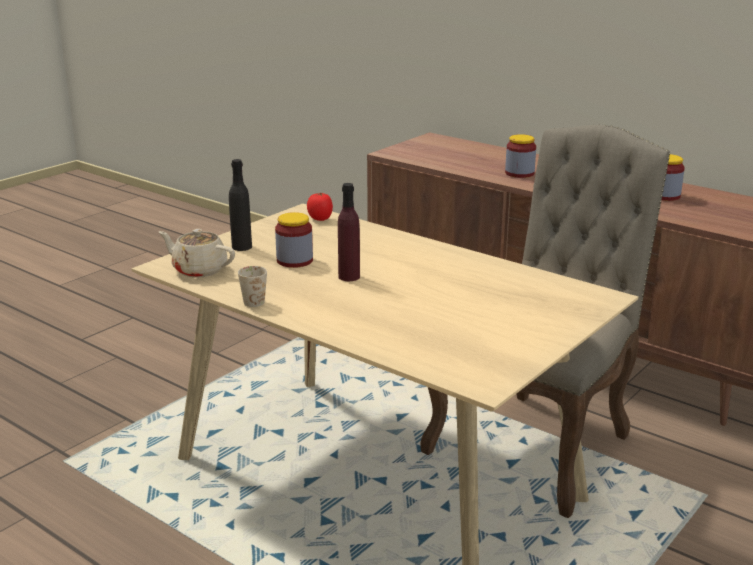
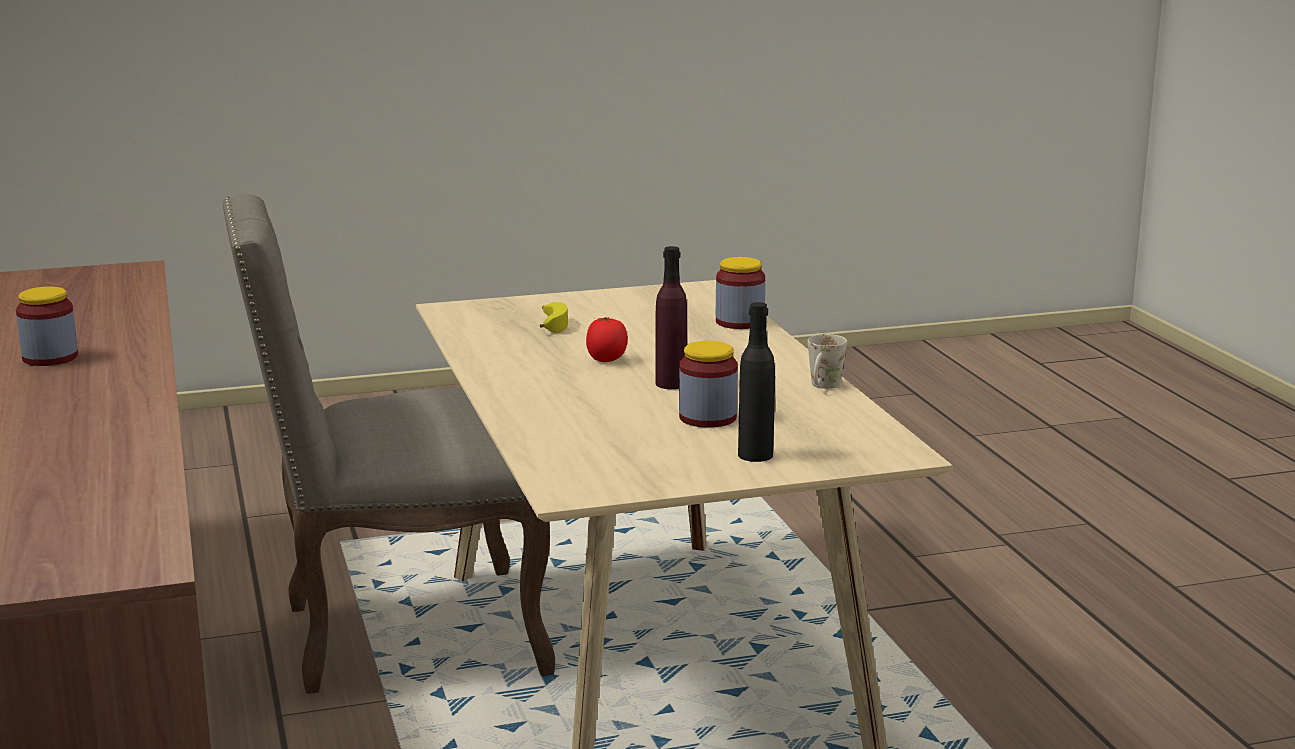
camera: 145 degrees left, 5 degrees down
(199, 270) = (855, 437): beige teapot -> none
(320, 219) = (567, 471): tomato -> tomato (607, 360)
(510, 303) = (551, 324): none -> banana
(519, 173) = (92, 444): jar -> jar (739, 322)

